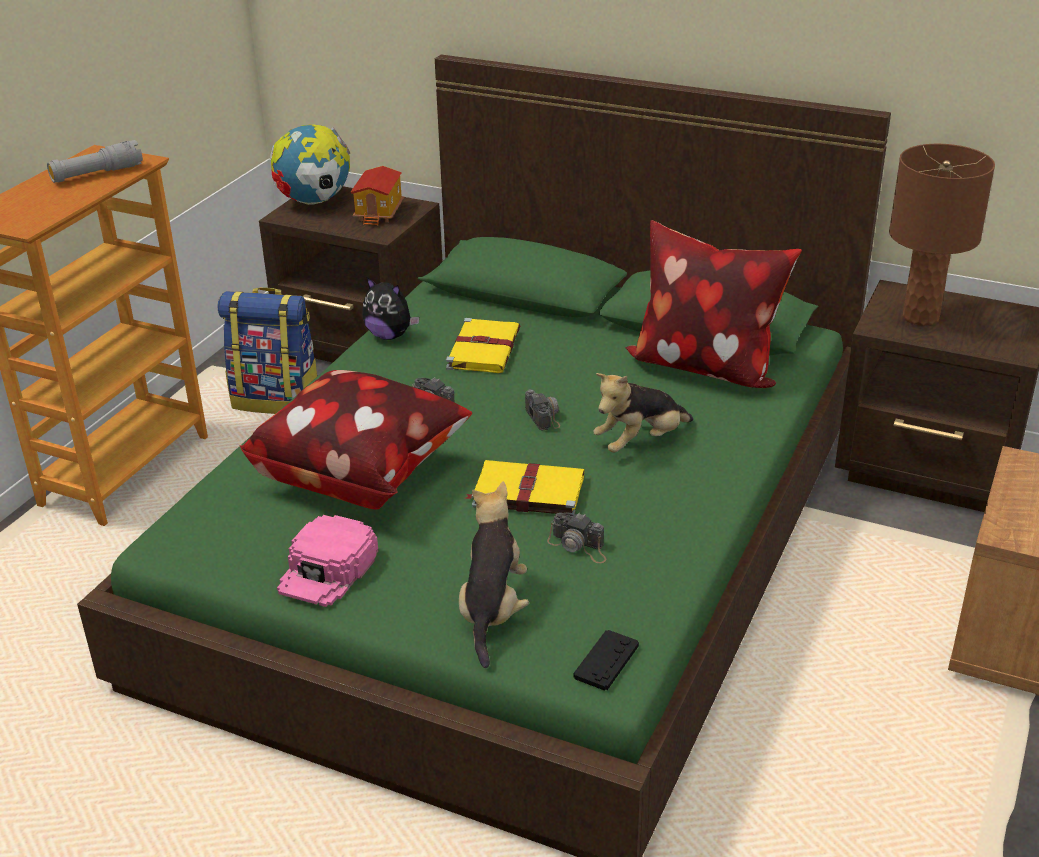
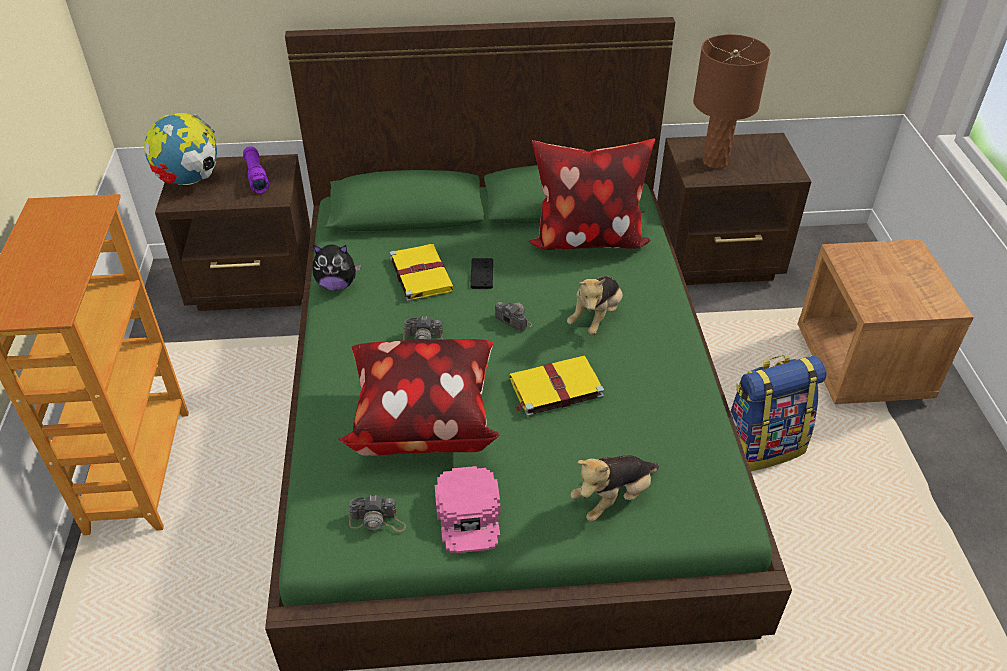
camera: 30 degrees left, 10 degrees up
(97, 174) = (67, 231): grey flashlight -> none
(277, 400) = (221, 358): backpack -> backpack (761, 446)
(380, 213) = (256, 176): toy house -> purple flashlight
(492, 611) = (613, 498): plush toy -> plush toy turned 105 degrees counterclockwise
(579, 546) = (626, 420): camera -> camera (377, 521)
(606, 661) = (718, 505): black game controller -> black game controller (482, 274)

